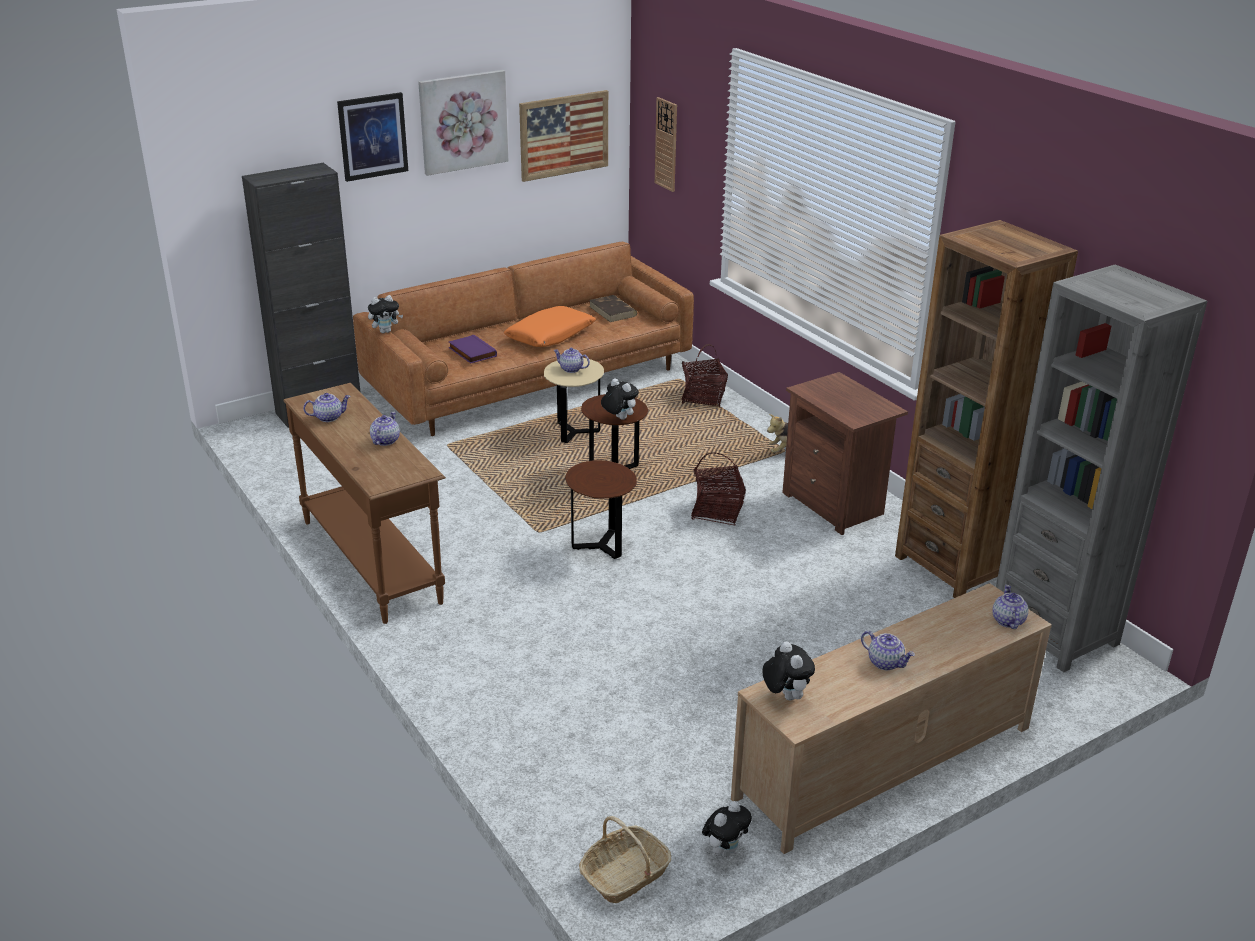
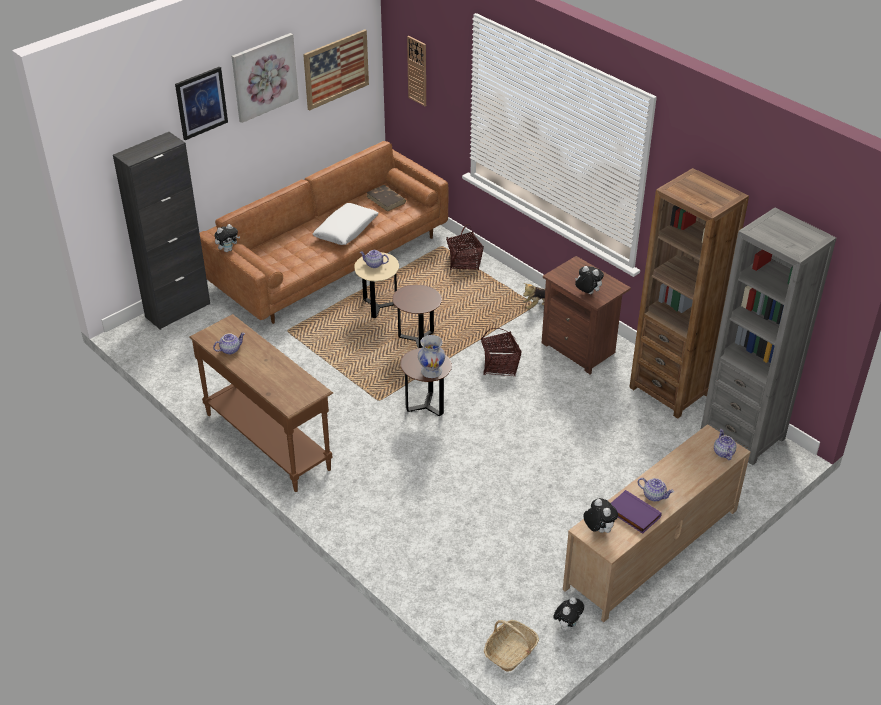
camera: 10 degrees left, 10 degrees up
(385, 440) = (279, 366): teapot -> none
(471, 352) = (292, 254): purple book -> purple book (632, 514)
(550, 336) = (346, 230): orange pillow -> white pillow
(606, 487) = (431, 371): none -> white vase
(618, 418) = (422, 307): plush toy -> plush toy (587, 293)

